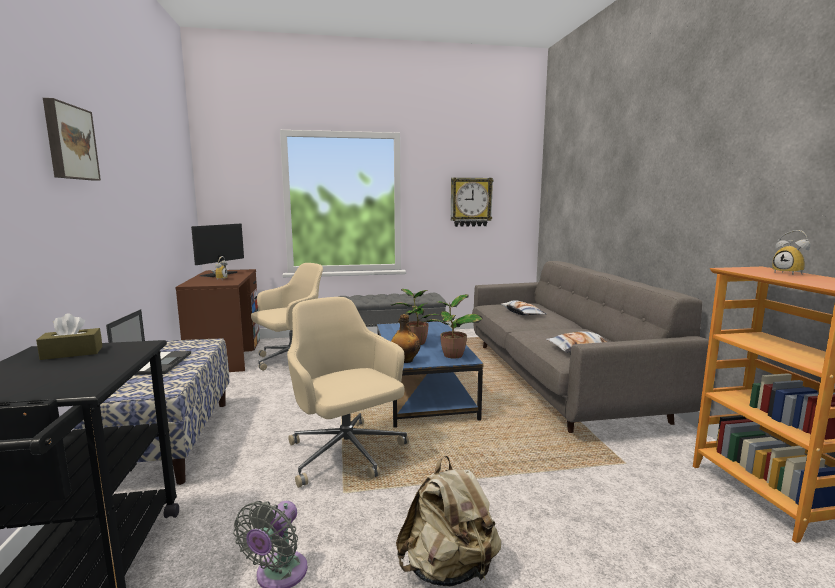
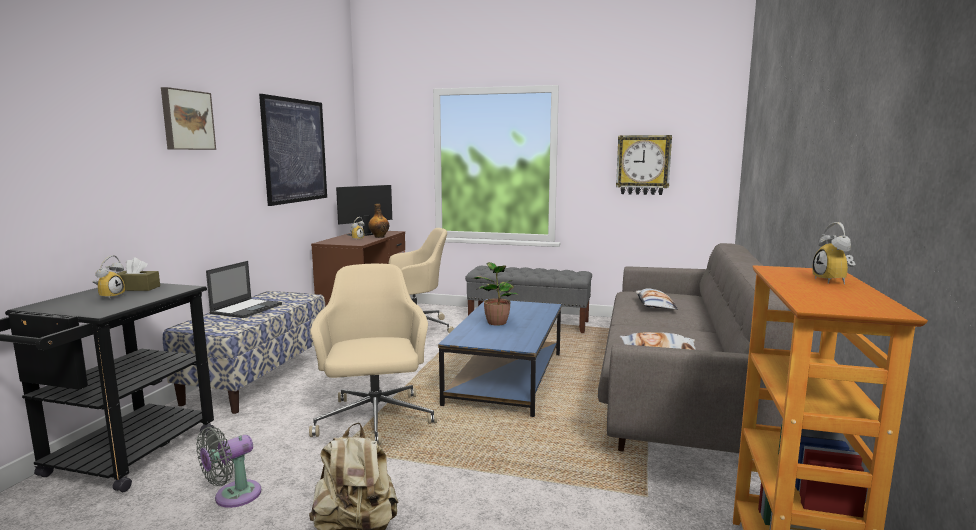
camera: 25 degrees right, 0 degrees up
(52, 368) = (110, 296): none -> alarm clock
(156, 186) = (295, 150): none -> picture
(405, 360) = (460, 338): bottle -> bottle (379, 237)
(452, 355) = (514, 340): potted plant -> none

